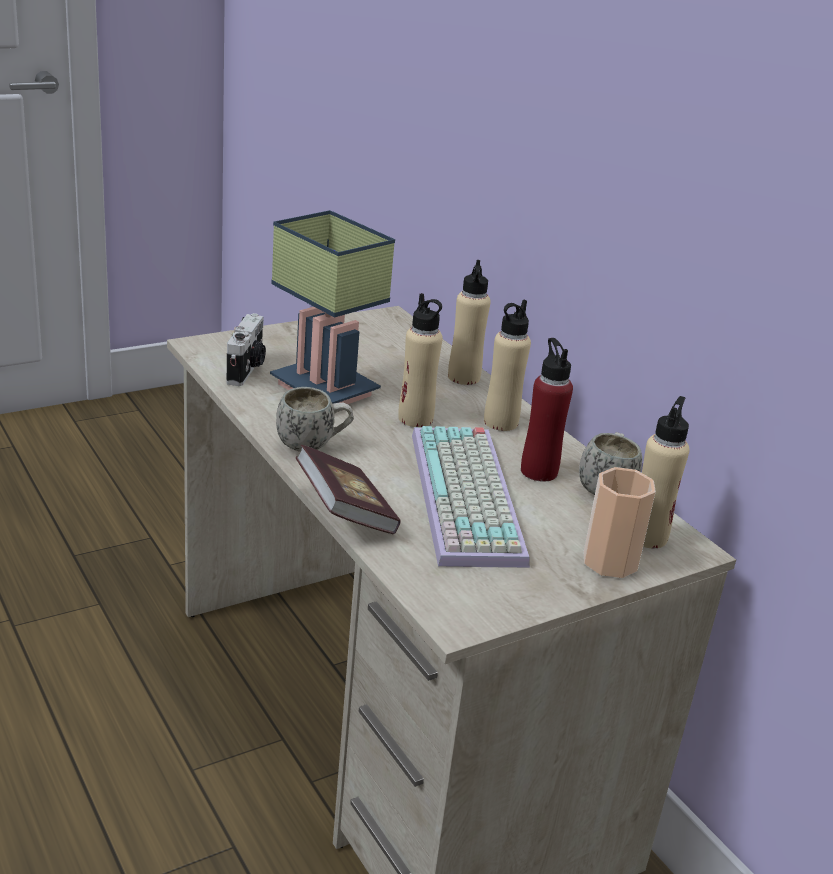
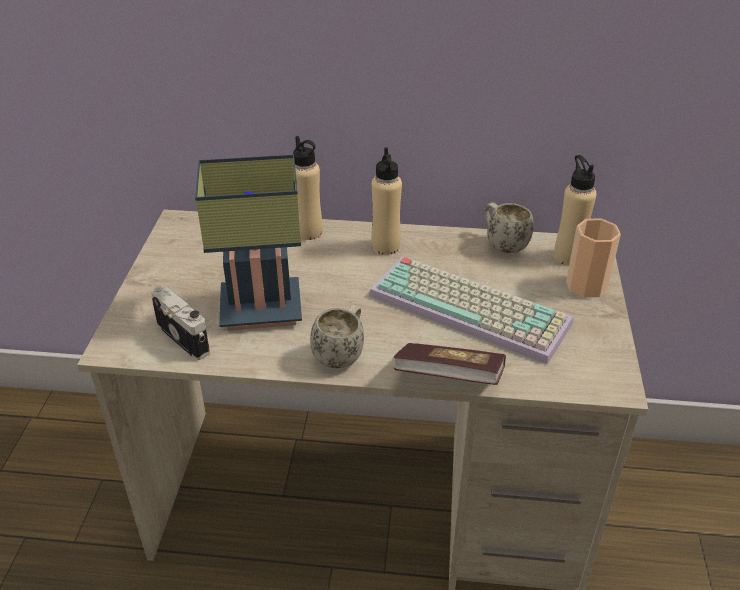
camera: 50 degrees left, 10 degrees up
(415, 419) = (346, 283): beige bottle -> none
(539, 471) = (462, 261): red bottle -> none

